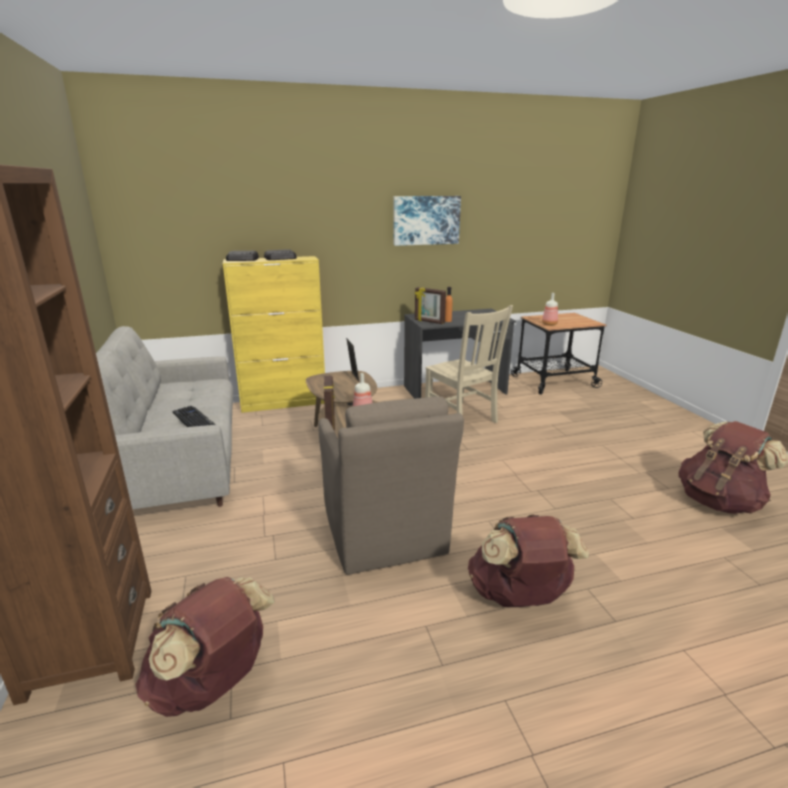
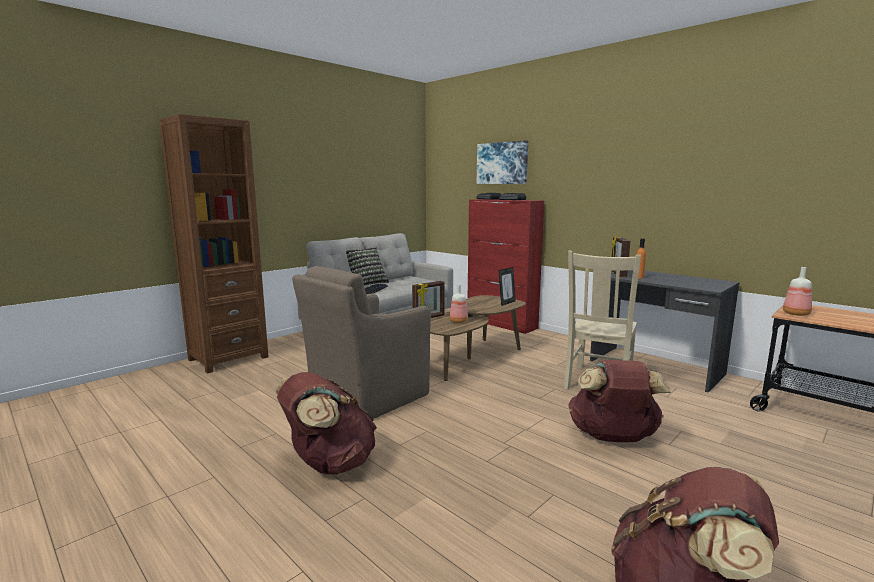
camera: 60 degrees right, 10 degrees down
(148, 416) = (366, 284): none -> pillow
(212, 683) = (208, 389): brown backpack -> brown backpack (613, 438)
(284, 403) = (501, 323): yellow cabinet -> red cabinet
(426, 220) = (656, 168): picture -> picture (502, 163)

